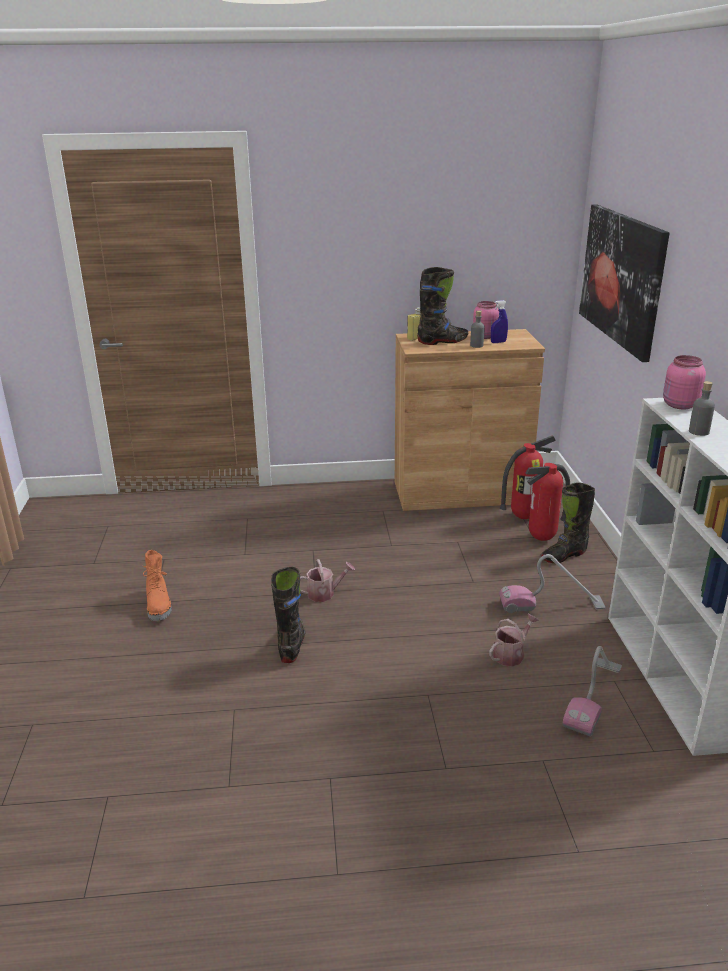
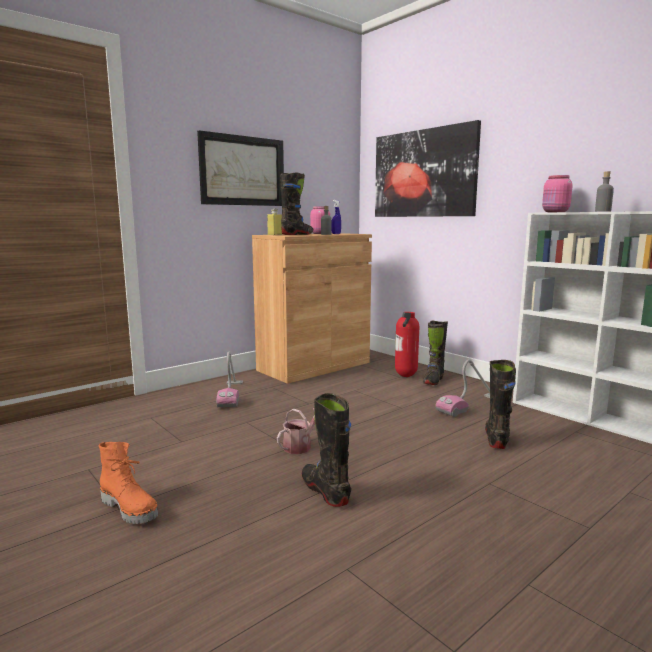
camera: 35 degrees left, 15 degrees down
(390, 258) = (242, 171): none -> picture
(511, 654) = (496, 438): watering can -> black boot
(523, 517) = (376, 369): fire extinguisher -> none
(593, 697) = (583, 444): vacuum cleaner -> vacuum cleaner (231, 394)

